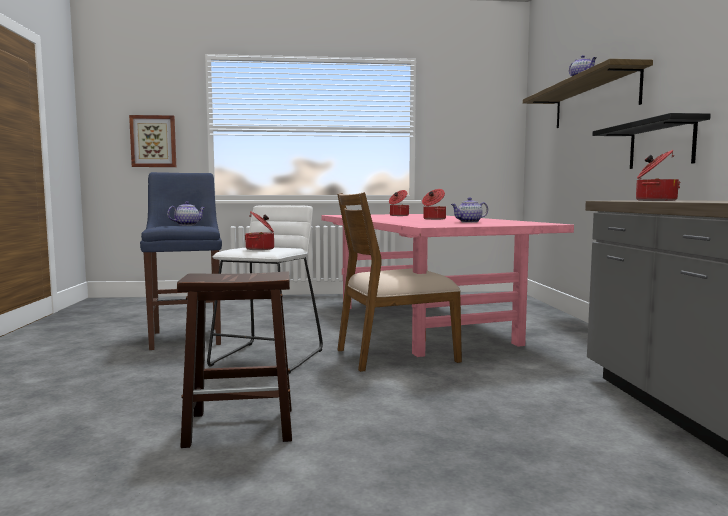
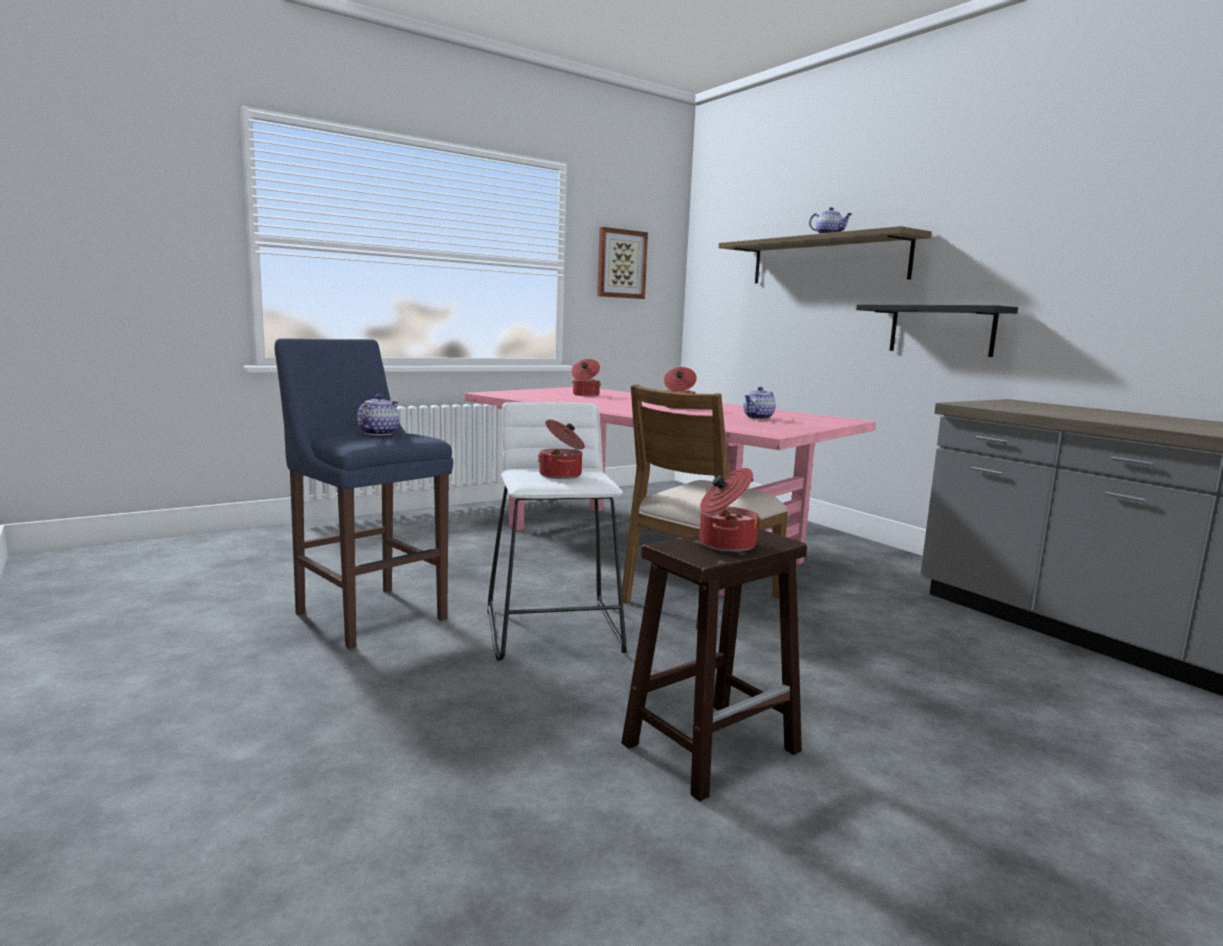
camera: 30 degrees left, 5 degrees up
(153, 141) = (142, 257): picture -> picture (621, 264)
(654, 200) = (1041, 412): cooking pot -> cooking pot (725, 544)

